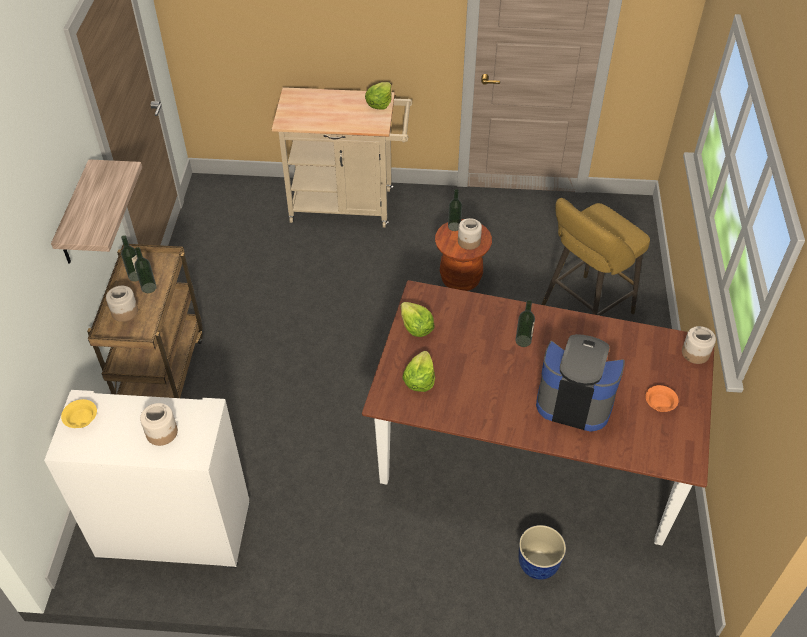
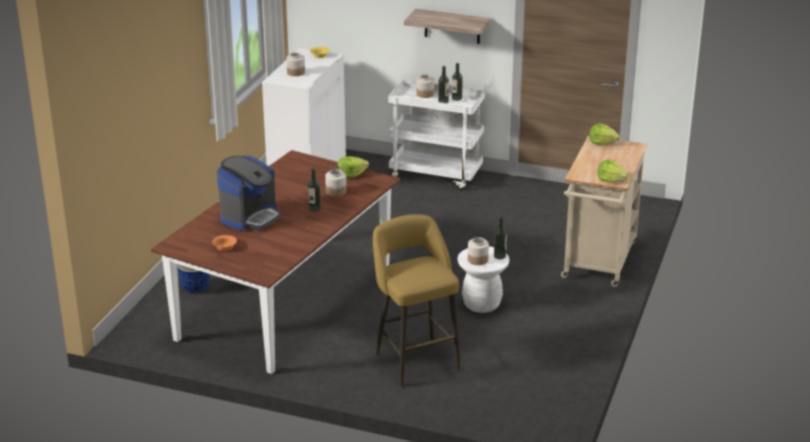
camera: 105 degrees right, 20 degrees down
(162, 373) = (436, 175): brown cart -> white cart
(419, 380) = (304, 169): lettuce -> lettuce (602, 142)
(460, 279) = (481, 304): brown stool -> white stool
(695, 353) = (258, 272): jar -> jar (336, 191)

